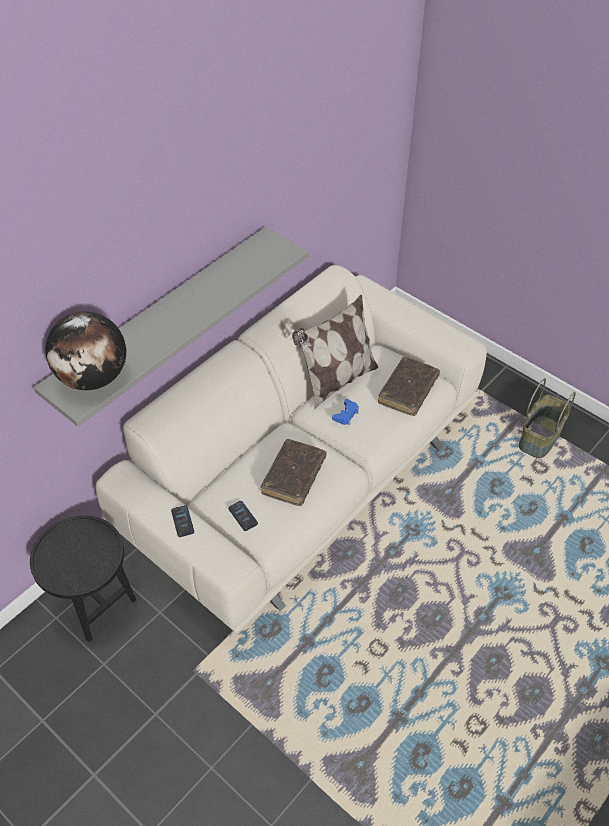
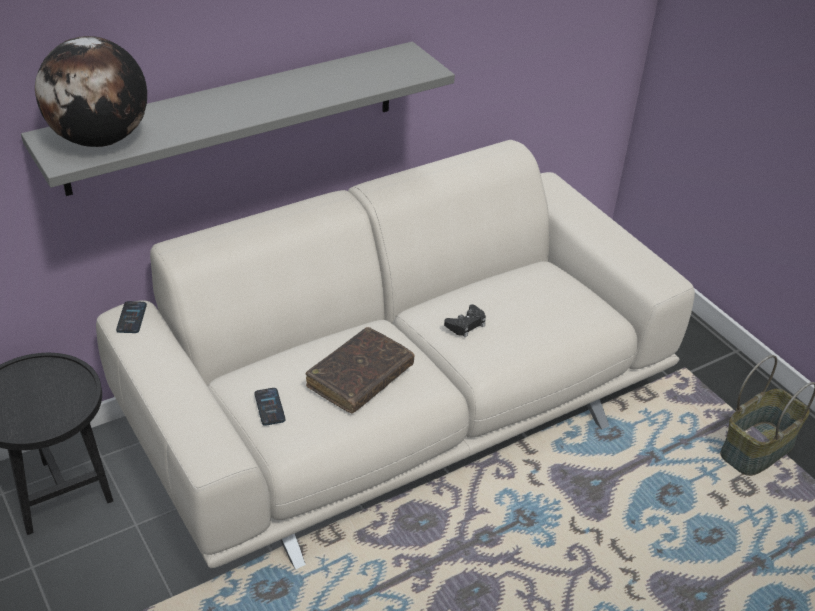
camera: 15 degrees right, 10 degrees down
(182, 521) = (180, 386): phone -> phone (131, 318)
(336, 381) = (471, 285): pillow -> none
(346, 415) = (466, 324): blue game controller -> black game controller
(408, 391) = (564, 317): brown book -> none

